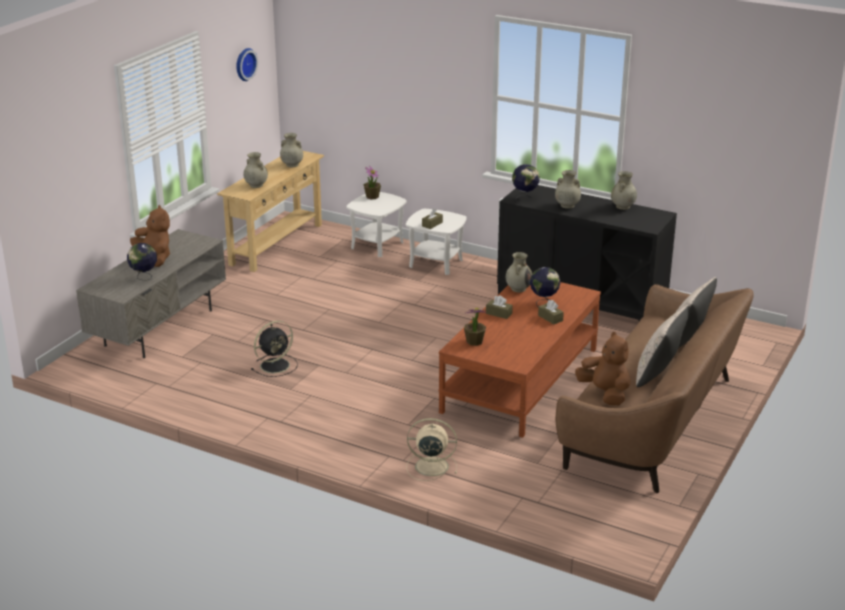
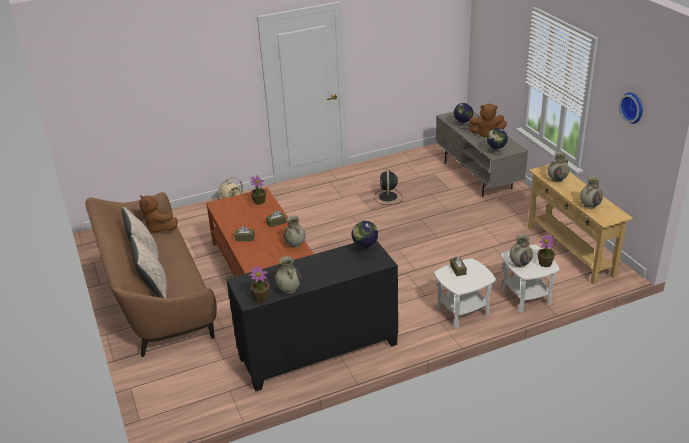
camera: 130 degrees right, 5 degrees up
(544, 302) = (265, 245): globe -> globe (496, 152)
(567, 205) = (326, 263): beige vase -> beige vase (520, 263)
(605, 393) = (159, 228): brown plush toy -> brown plush toy turned 45 degrees clockwise
(651, 212) = (261, 298): none -> potted plant

